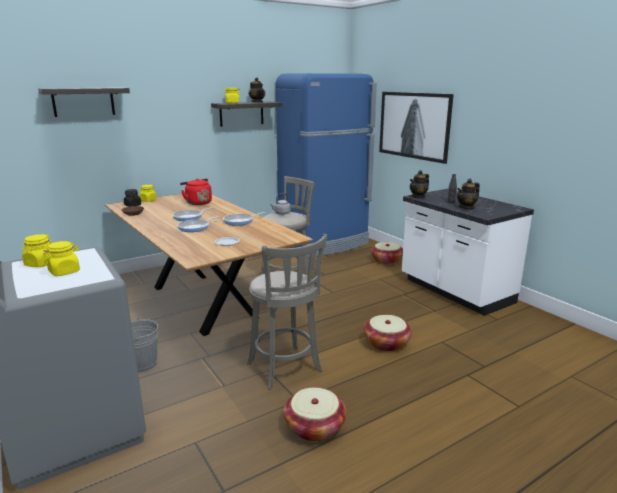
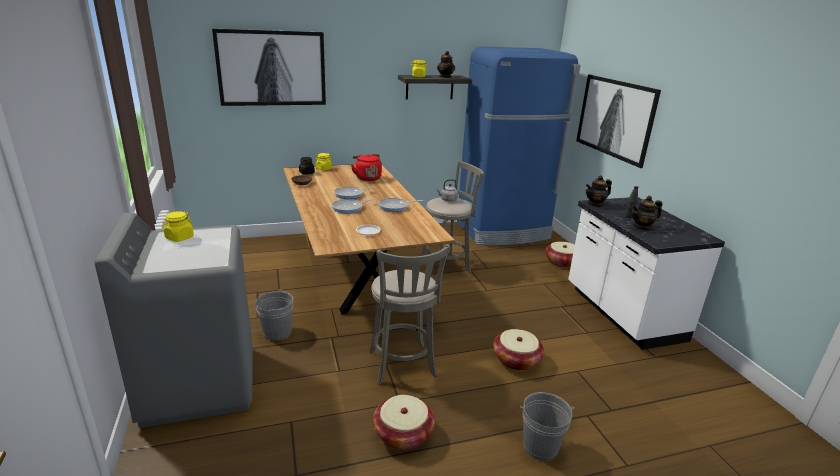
camera: 15 degrees right, 5 degrees up
(64, 272) = (193, 250): yellow jar -> none
(83, 101) = (272, 68): shelf -> picture
(442, 408) = (540, 446): none -> grey bucket

